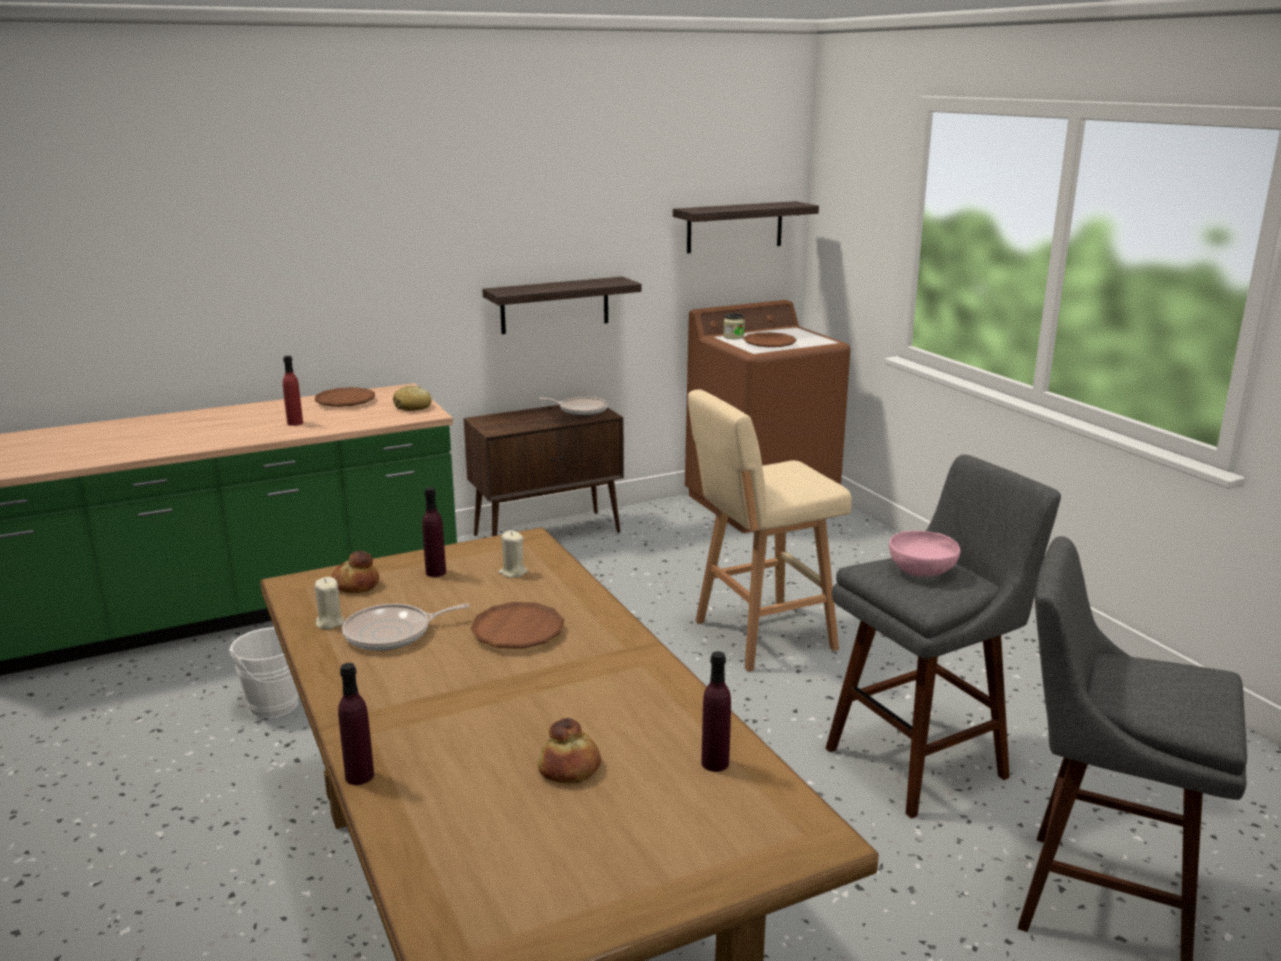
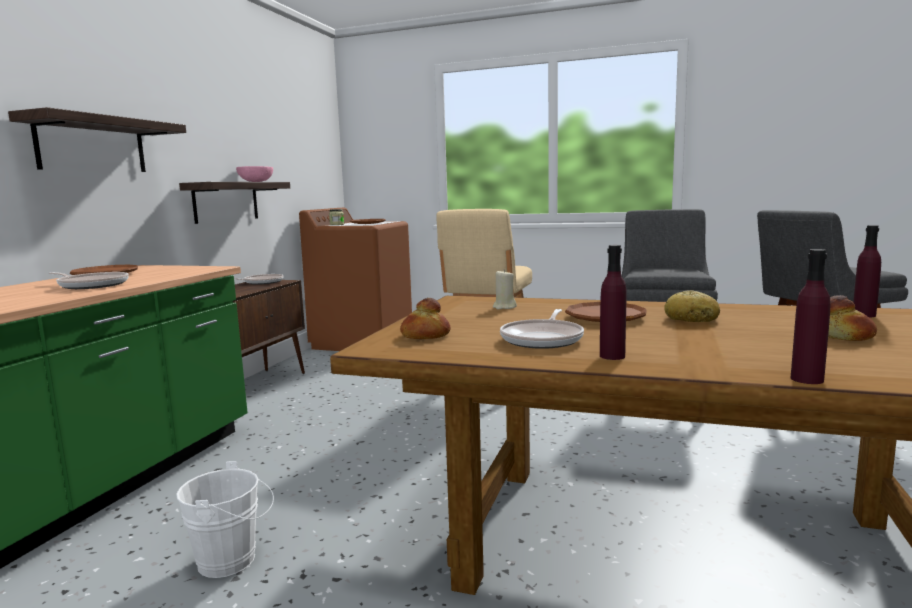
camera: 45 degrees left, 10 degrees down
(295, 423) = (92, 285): red bottle -> frying pan
(329, 622) = (481, 349): beige candle -> none
(413, 407) = (186, 268): bread -> bread (691, 319)
(435, 572) = (458, 318): purple bottle -> purple bottle (612, 356)
(735, 227) = (312, 155): shelf -> shelf (92, 145)
(921, 570) = (660, 268): pink bowl -> pink bowl (255, 182)

